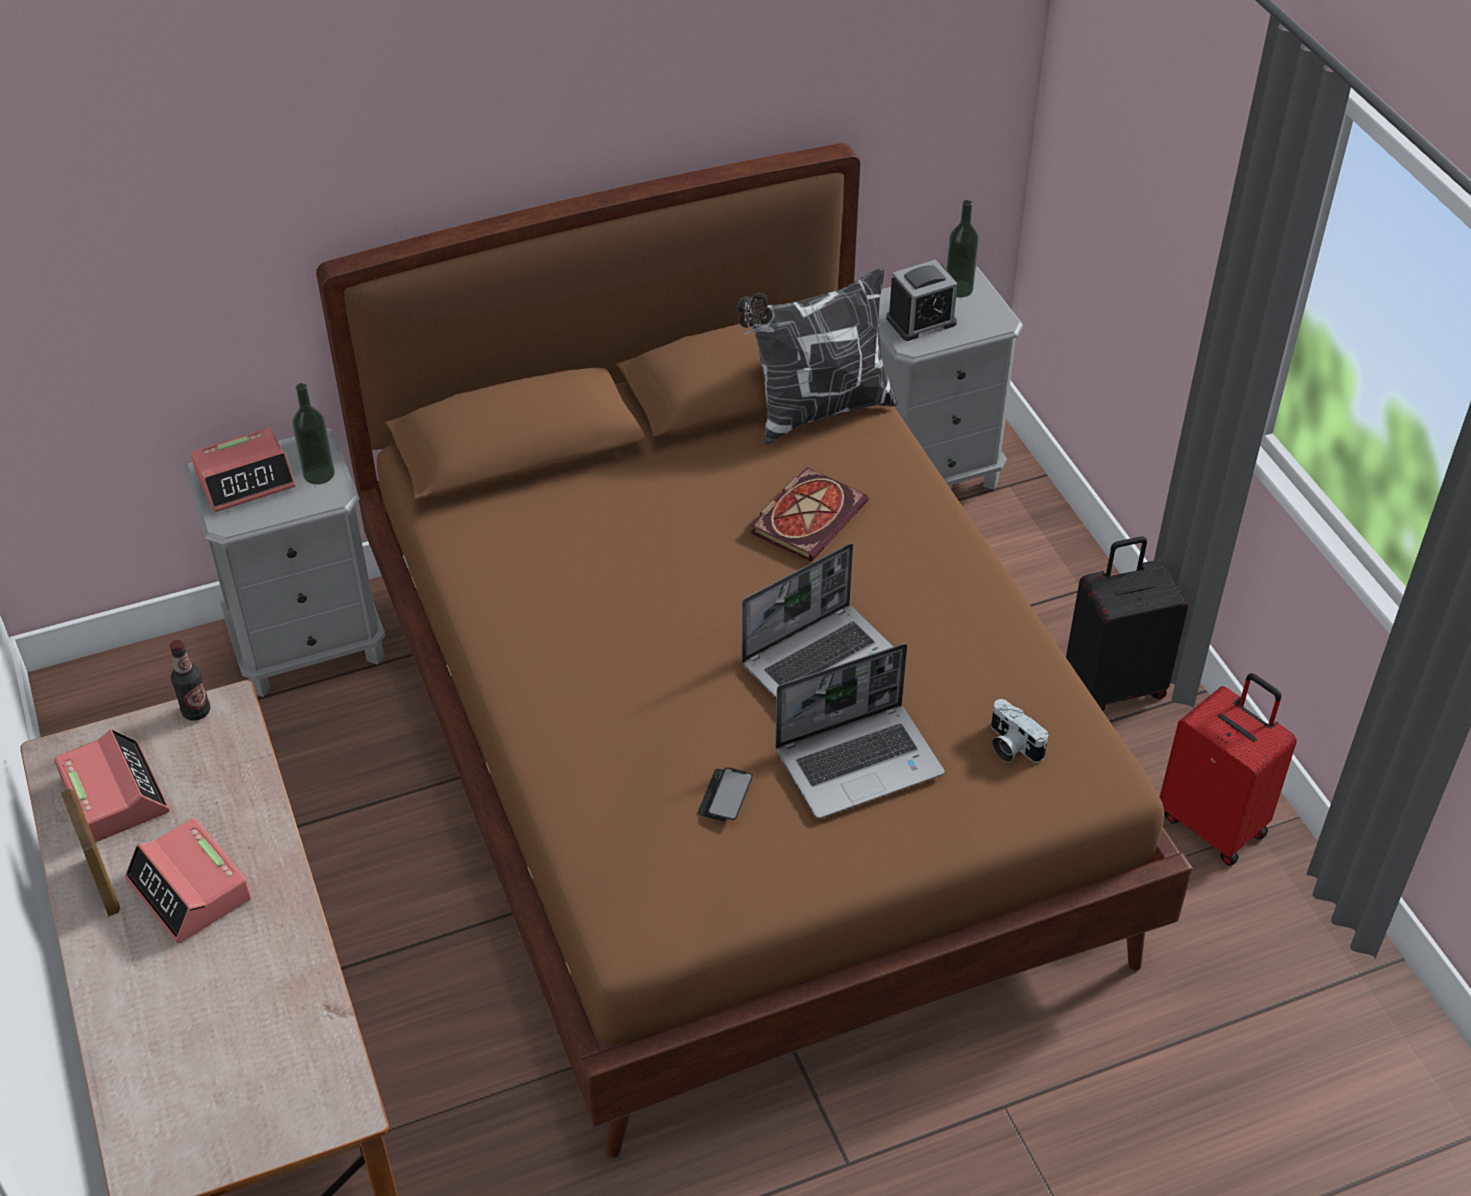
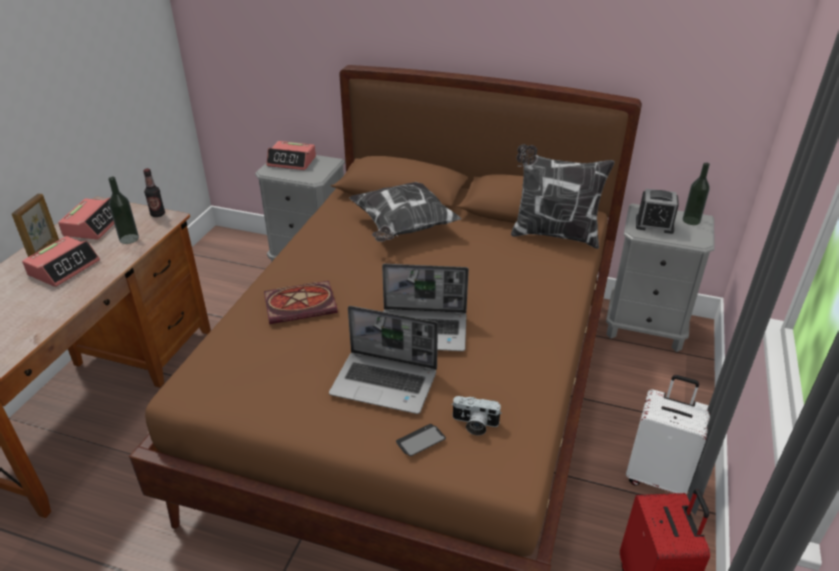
camera: 40 degrees right, 10 degrees down
(190, 890) = (64, 268): alarm clock -> alarm clock turned 150 degrees counterclockwise
(319, 474) = (318, 170): bottle -> bottle (129, 239)
(601, 514) = (403, 228): none -> pillow
(725, 796) = (301, 358): phone -> phone (420, 441)
(808, 515) = (496, 271): book -> book (302, 304)
(1010, 746) = (474, 424): camera -> camera turned 75 degrees counterclockwise
(1114, 684) = (657, 477): black suitcase -> white suitcase

